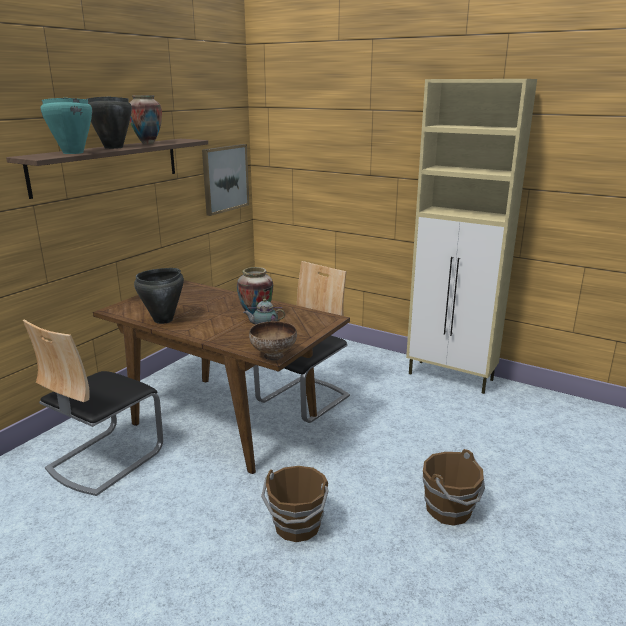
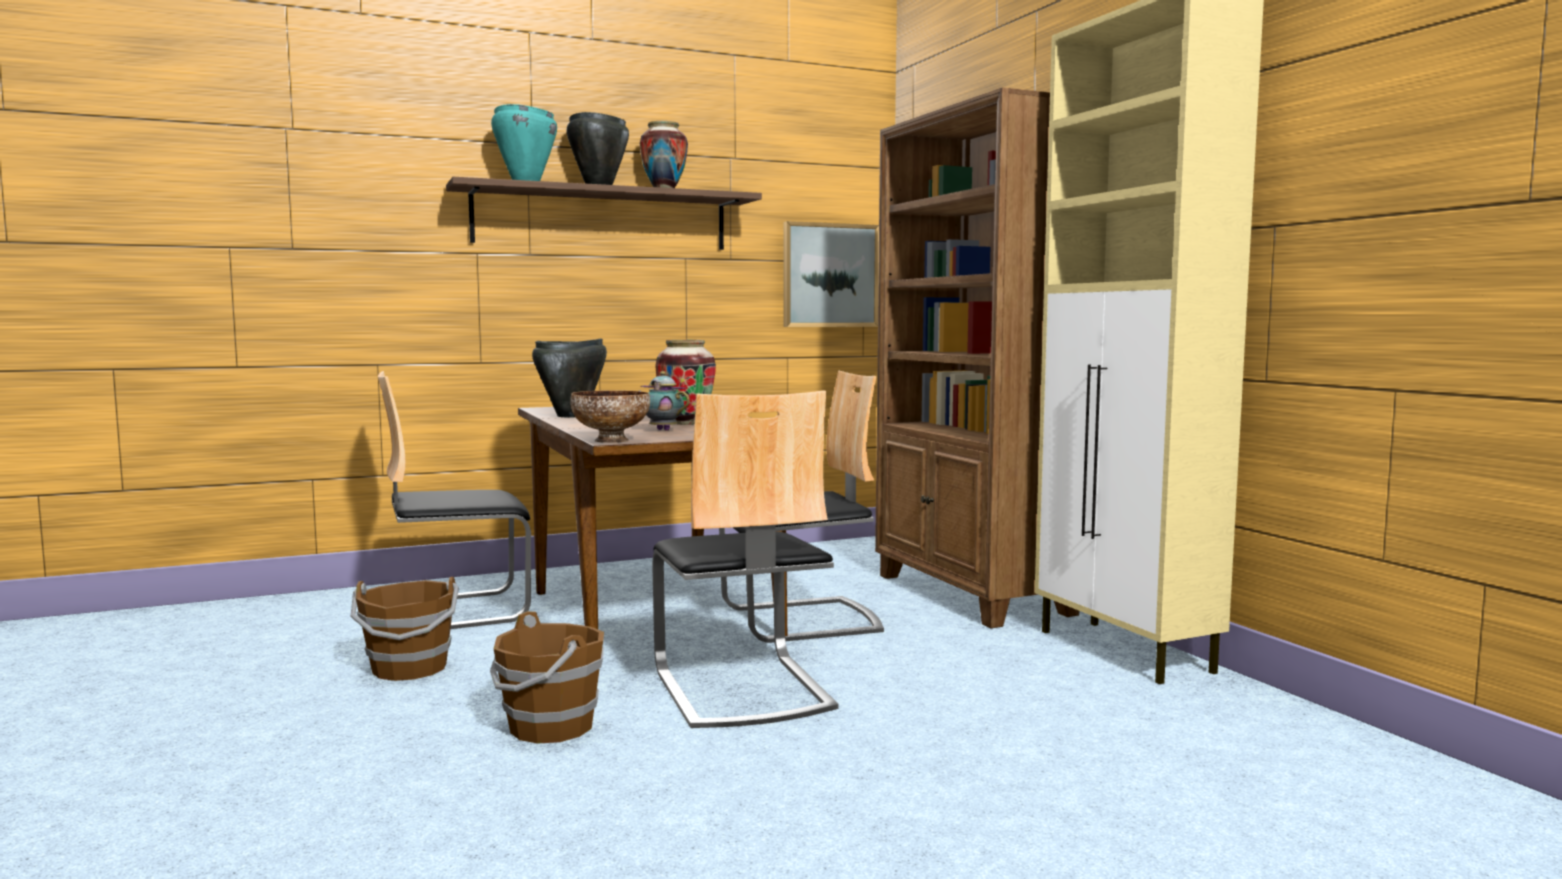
camera: 35 degrees right, 15 degrees down
(343, 460) = (740, 688): none -> chair
(352, 356) = (971, 595): none -> brown bookcase
(450, 510) = (810, 787): brown bucket -> brown bucket (410, 669)

